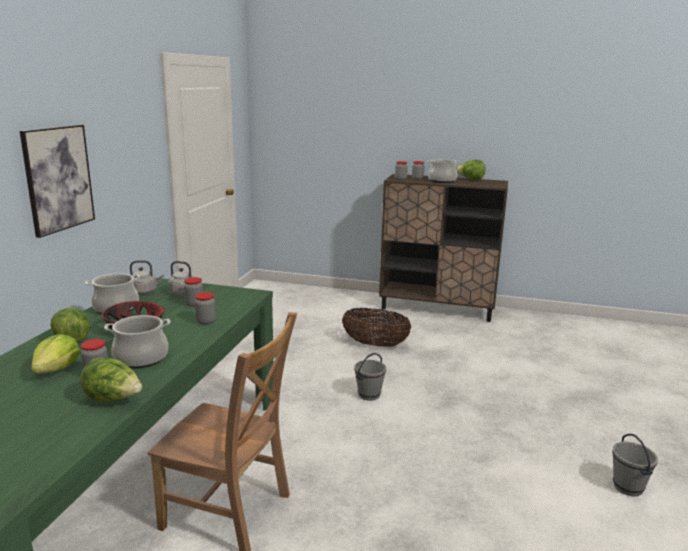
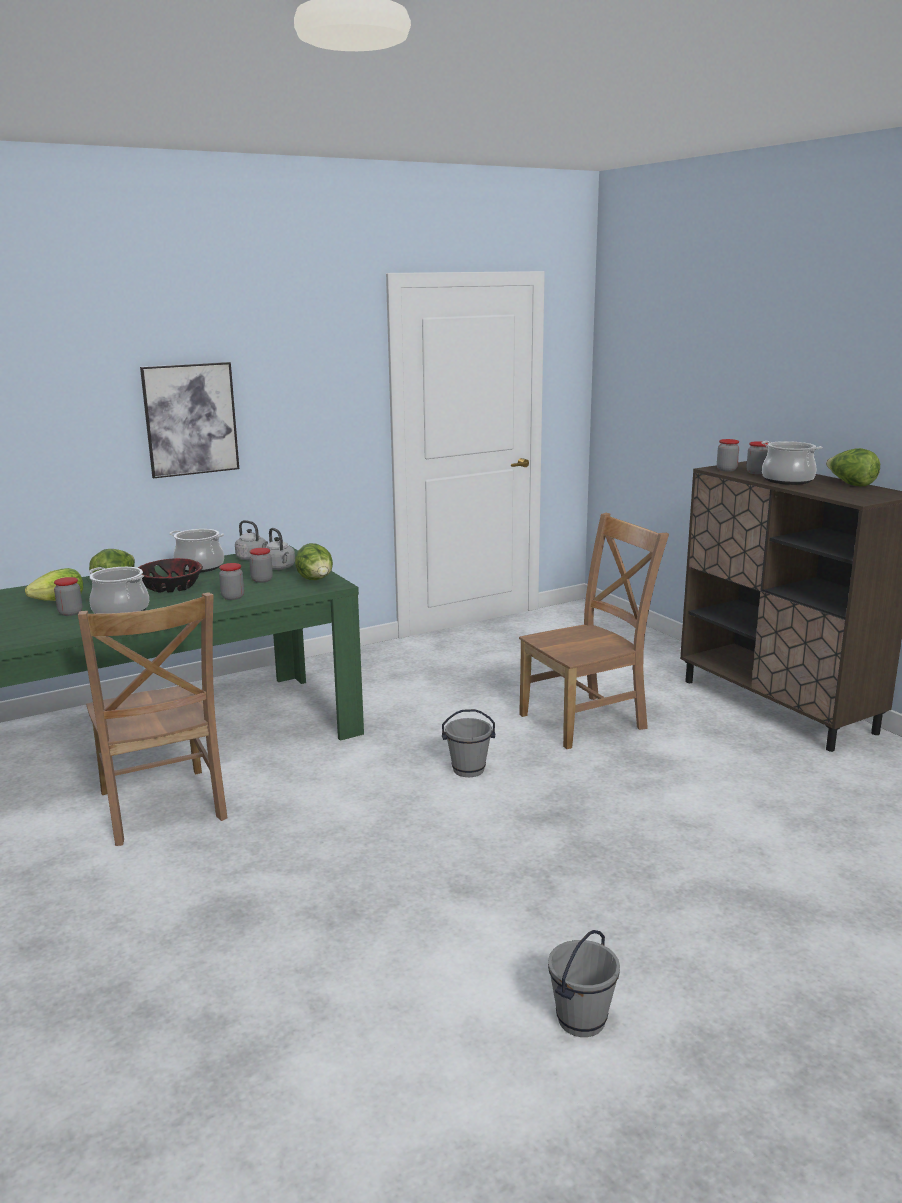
camera: 45 degrees right, 0 degrees up
(113, 400) = (38, 633): lettuce -> lettuce (316, 581)
(375, 344) = (587, 720): basket -> brown chair

